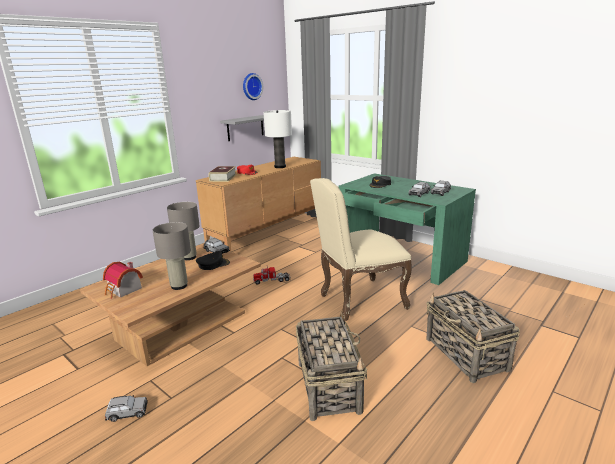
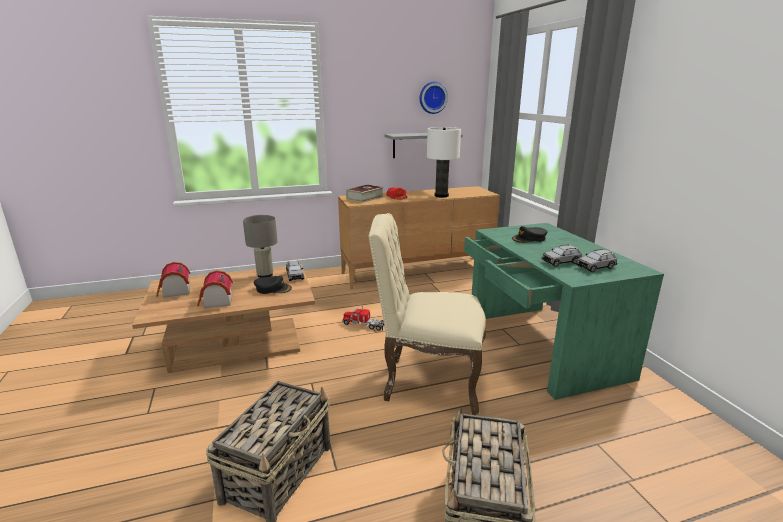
camera: 30 degrees right, 0 degrees up
(127, 413) = (106, 411): grey toy car -> none
(179, 286) = (216, 302): grey table lamp -> toy house

